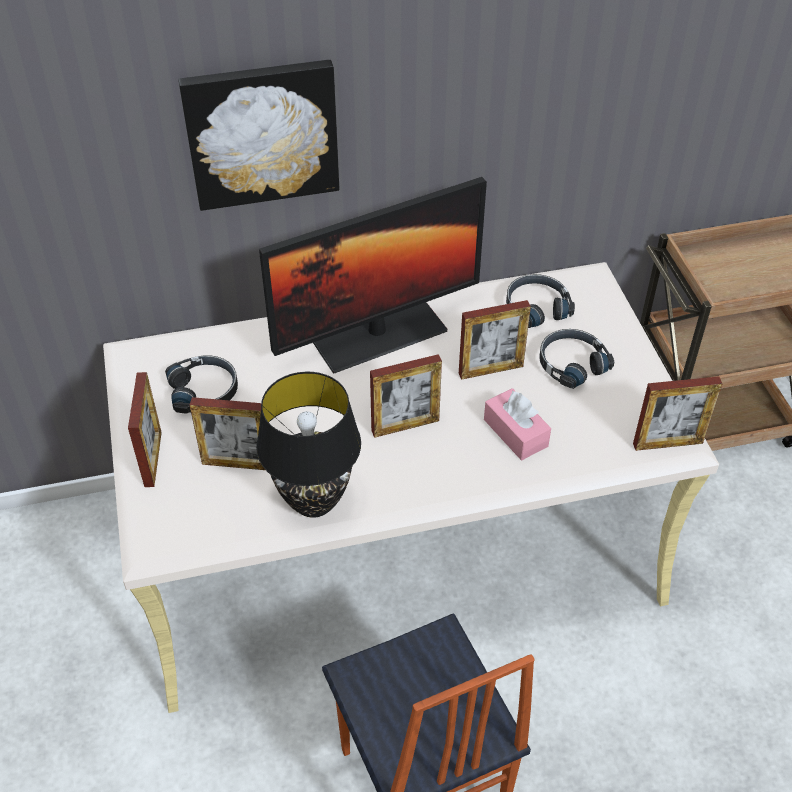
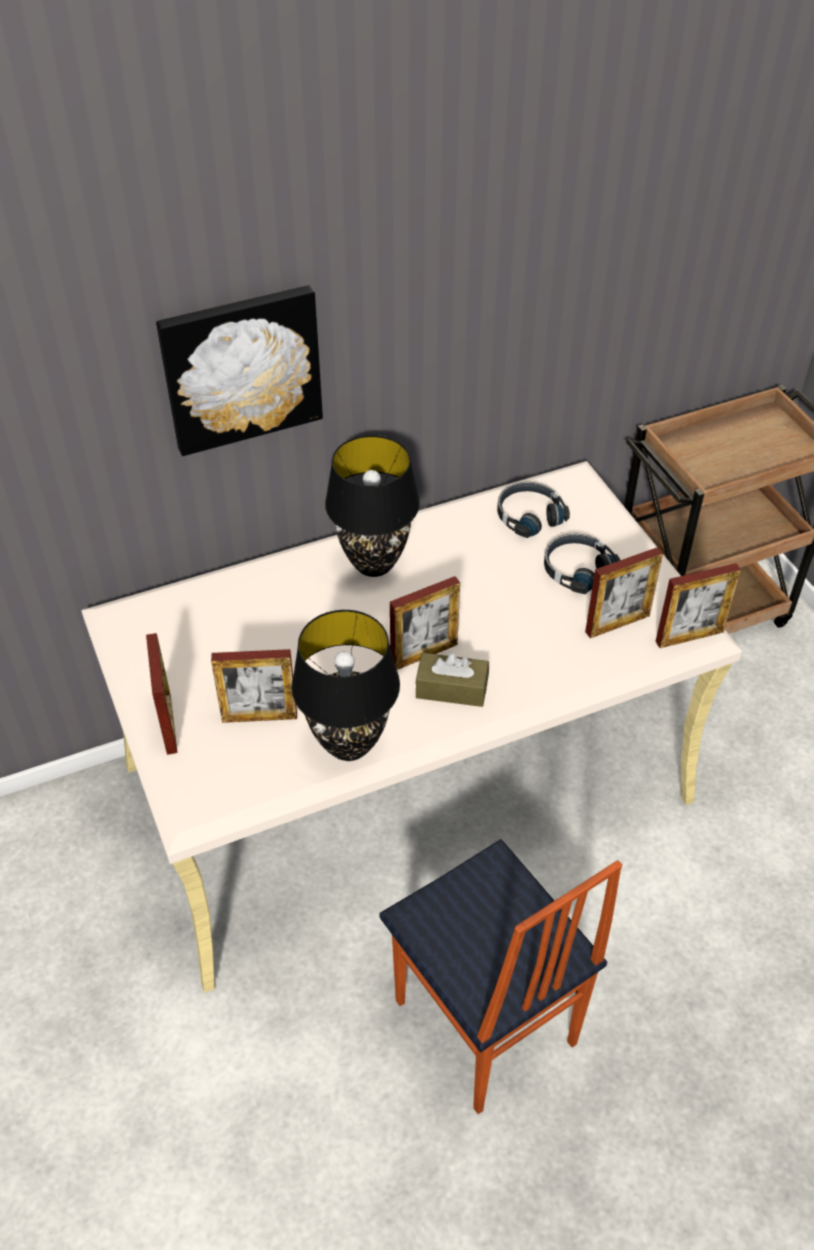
camera: 10 degrees left, 0 degrees up
(204, 391) = (205, 646): black headphones -> none
(378, 334) = (373, 563): monitor -> black table lamp
(423, 462) = (451, 689): none -> brown tissue box
(491, 370) = (497, 585): picture frame -> picture frame (617, 624)
(515, 433) = (537, 646): pink tissue box -> none

